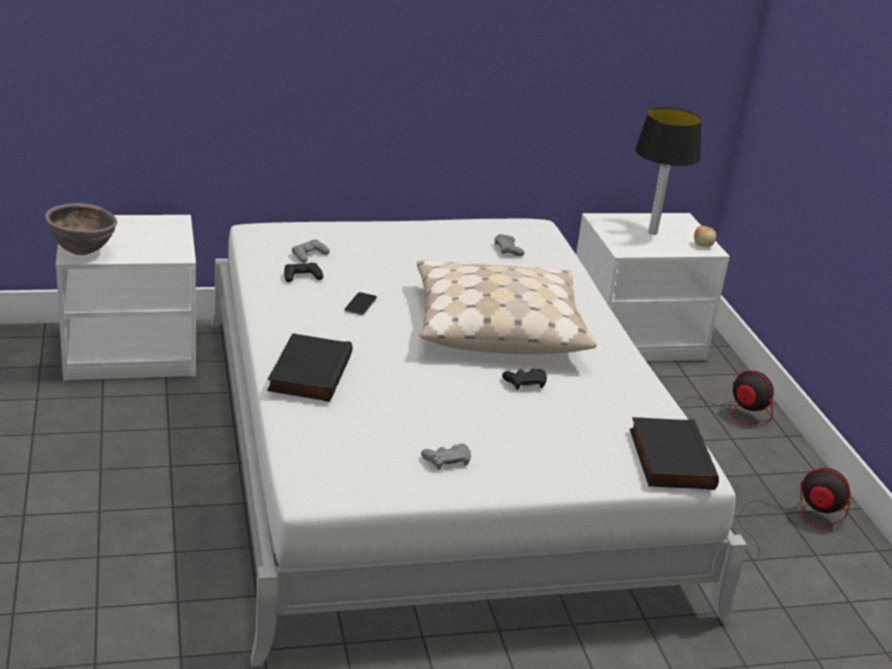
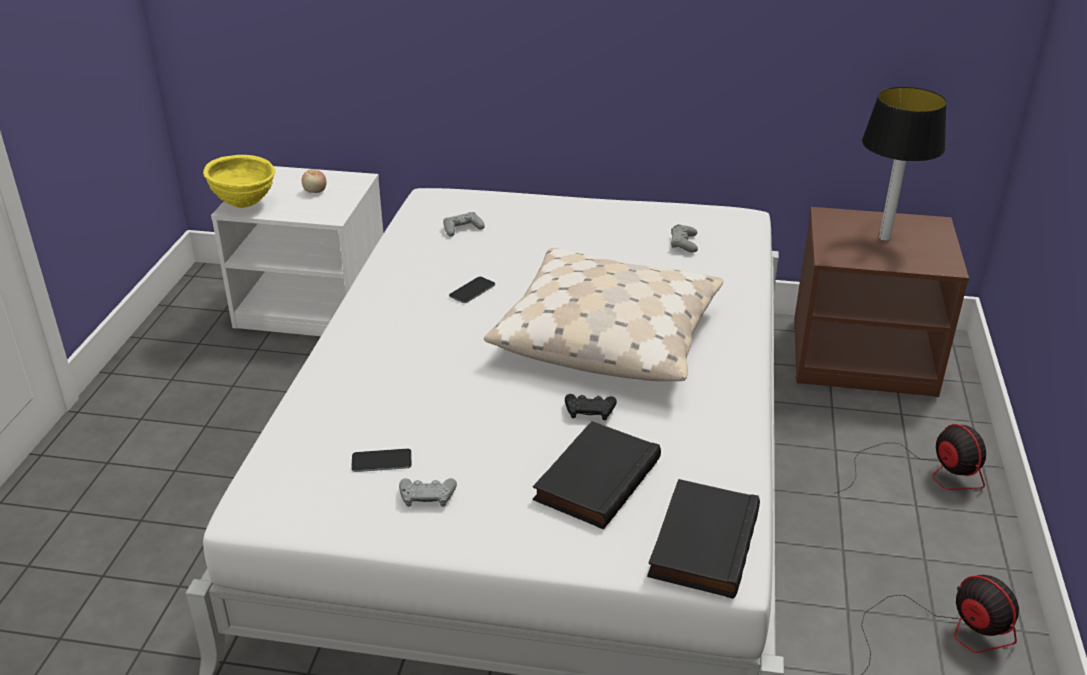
camera: 25 degrees right, 5 degrees up
(82, 252) = (245, 204): brown bowl -> yellow bowl
(302, 277) = (436, 252): black game controller -> none
(308, 372) = (356, 363): black book -> black book (595, 478)
(390, 441) = (381, 461): none -> phone
(635, 337) = (864, 356): white nightstand -> brown nightstand
(703, 245) = (941, 260): apple -> apple (315, 191)

